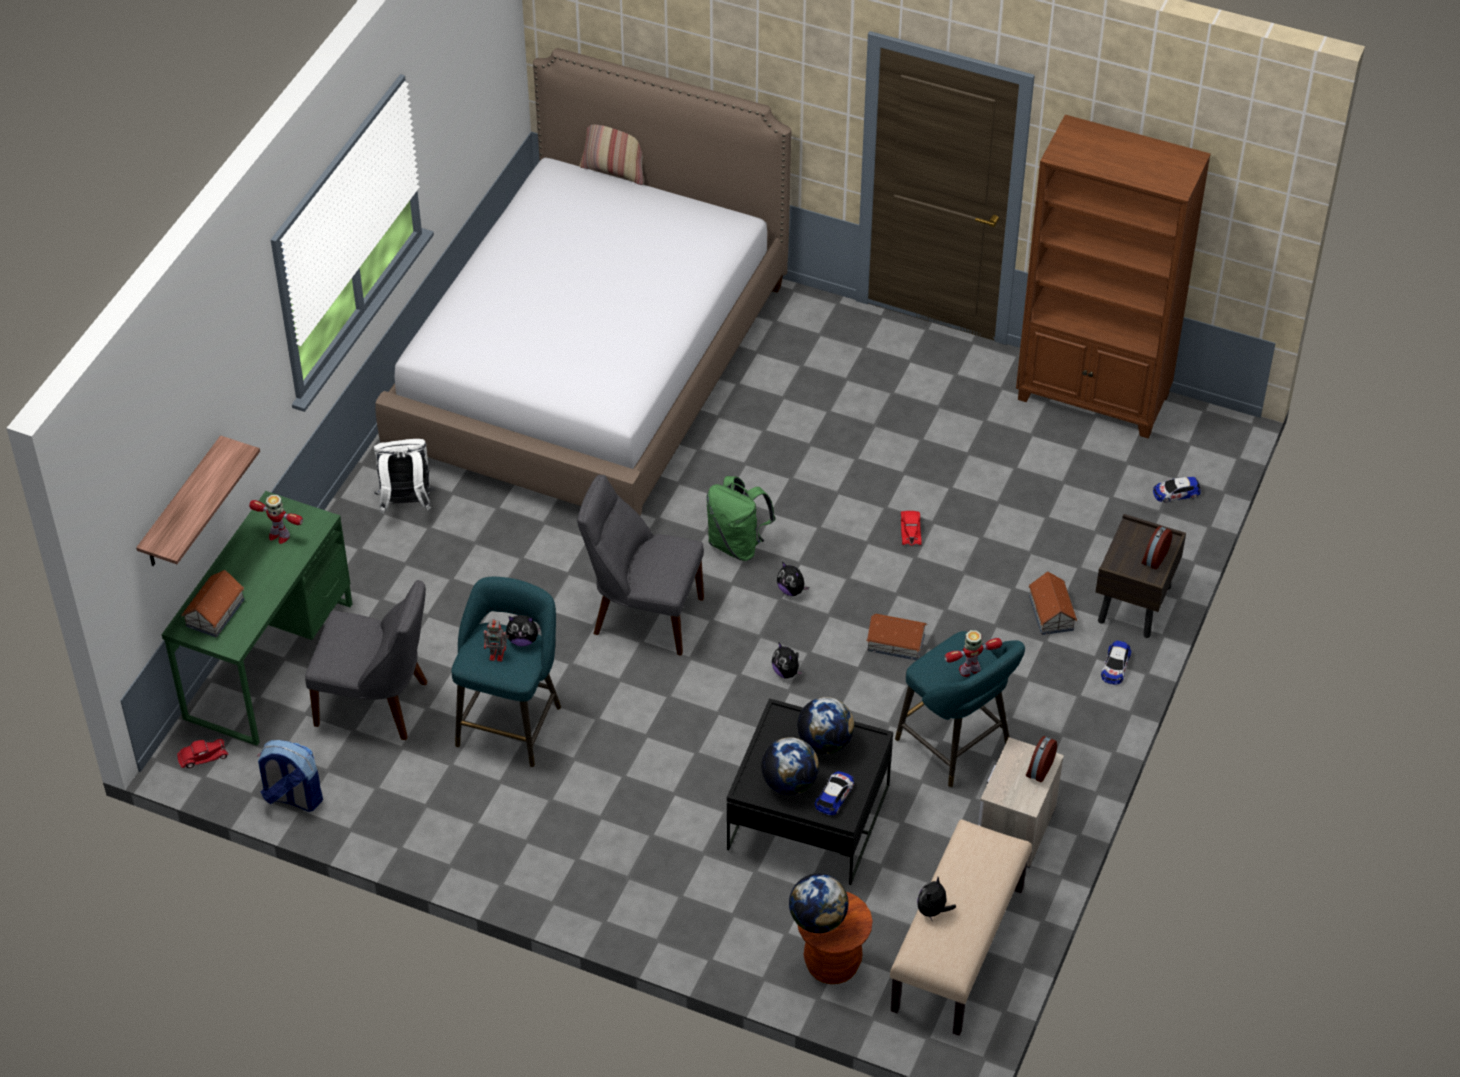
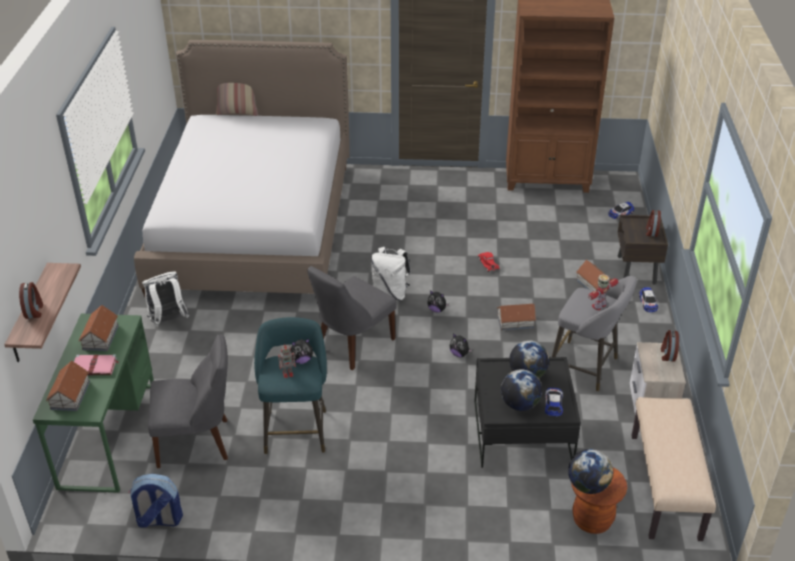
camera: 20 degrees left, 10 degrees down
(183, 508) = (34, 311): none -> alarm clock
(202, 756) = (79, 510): red toy car -> none
(257, 579) = (95, 367): none -> pink book
(279, 535) = (101, 337): toy robot -> toy house
(643, 615) = (352, 345): grey chair -> grey chair turned 45 degrees counterclockwise
(737, 544) = (390, 294): green backpack -> white backpack
(933, 911) = (661, 456): plush toy -> none
(957, 746) = (586, 367): turquoise stool -> grey stool

